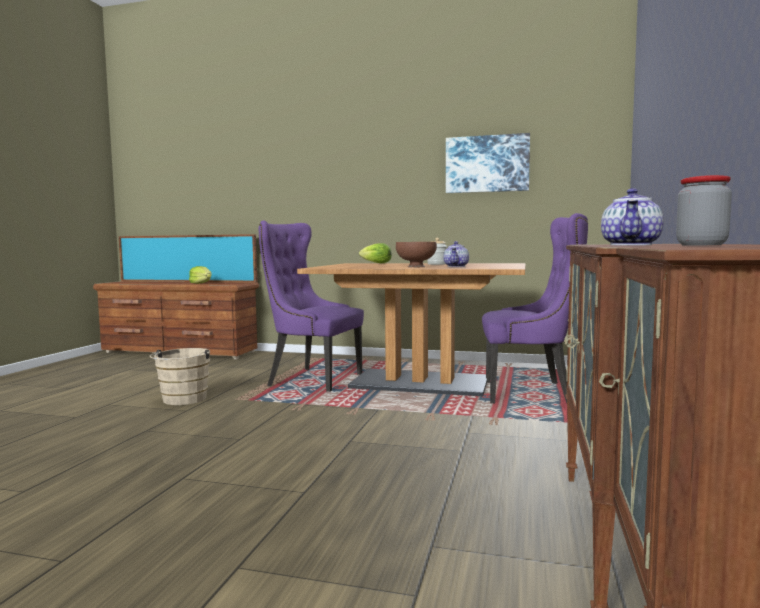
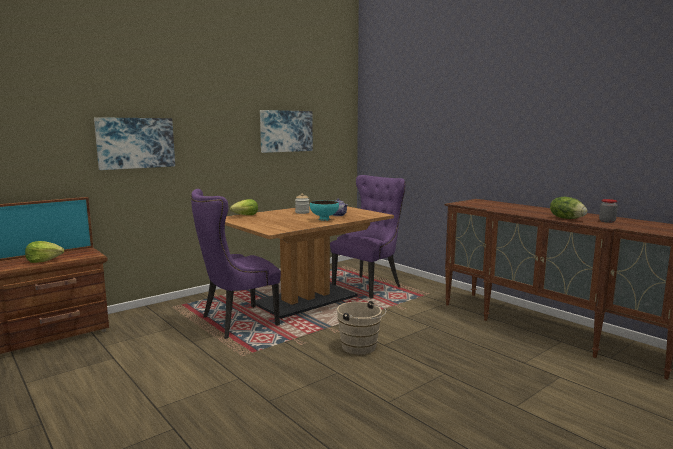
camera: 55 degrees left, 5 degrees up
(182, 400) = (205, 375): beige bucket -> beige bucket (361, 347)
(301, 183) = (135, 143): none -> picture
(415, 267) = (324, 219): brown bowl -> turquoise bowl
(631, 245) = (567, 218): teapot -> lettuce

